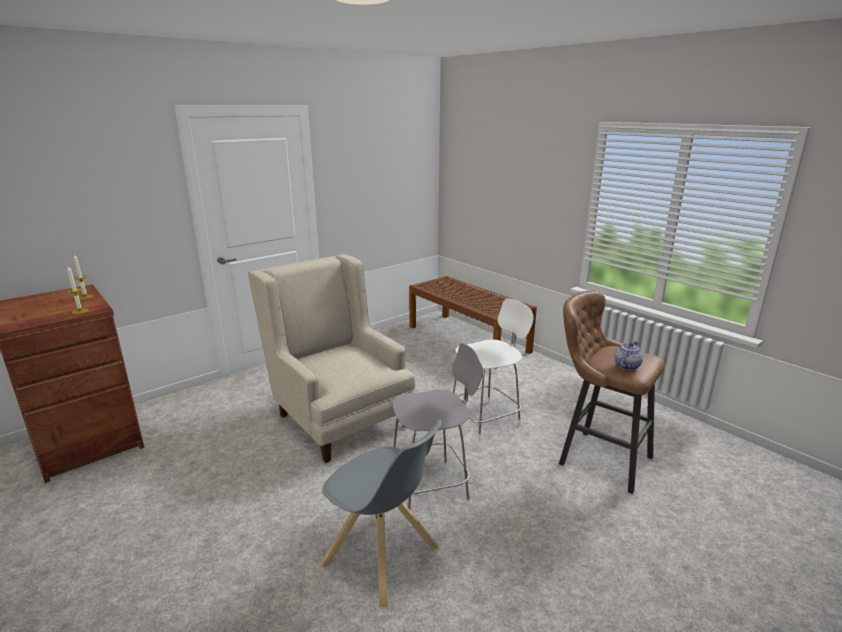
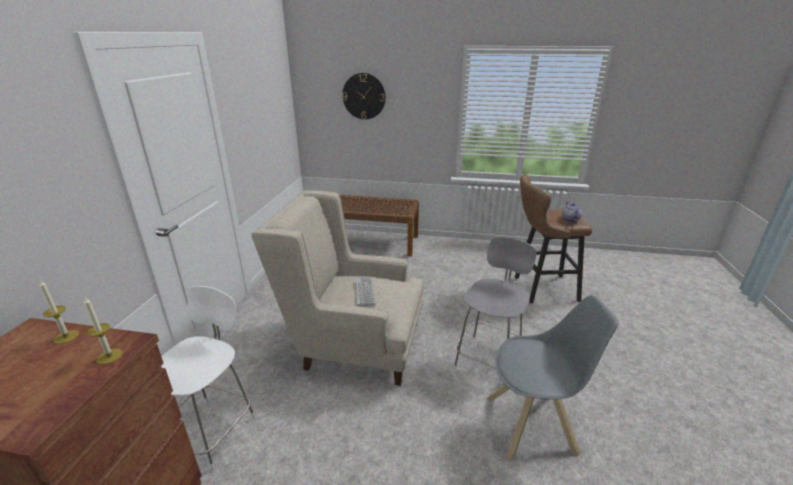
camera: 40 degrees left, 5 degrees up
(341, 361) = (365, 291): none -> keyboard
(486, 419) = (455, 294): white chair -> white chair (212, 430)
(496, 175) = (364, 96): none -> wall clock

